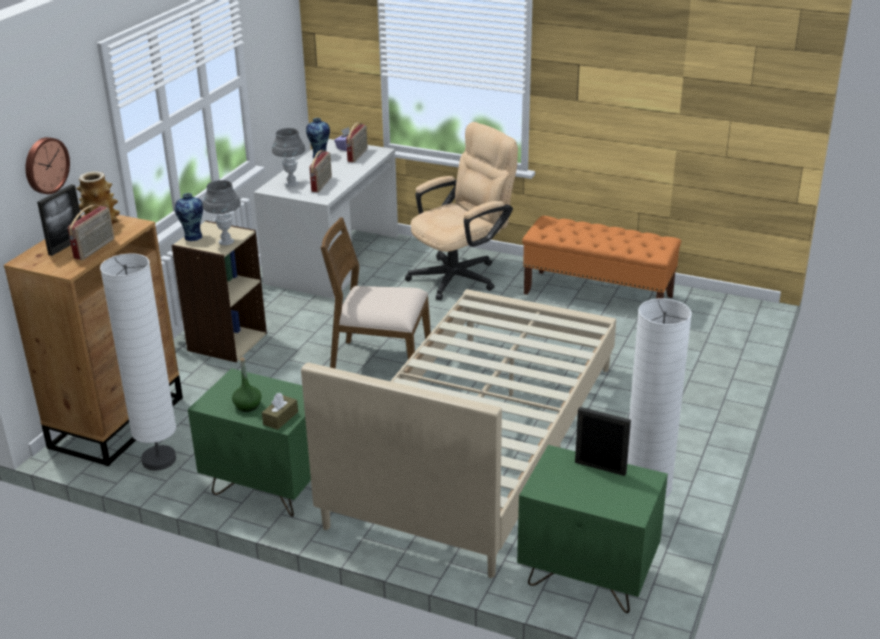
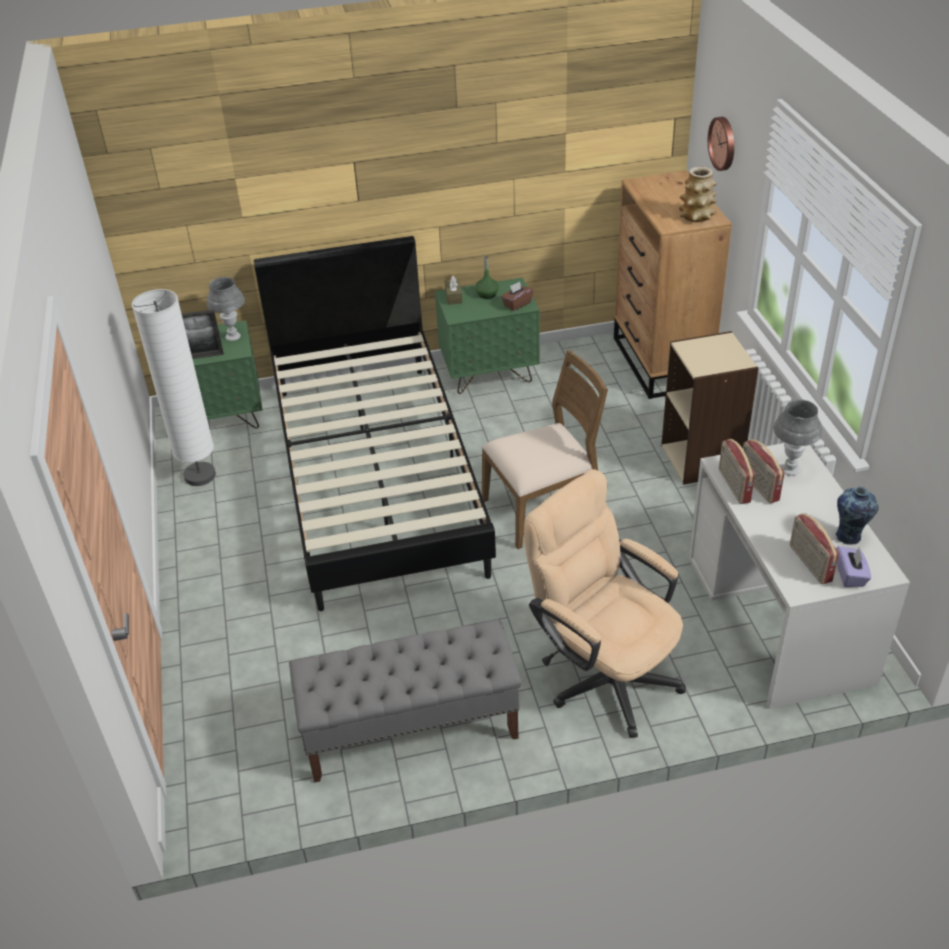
camera: 145 degrees right, 10 degrees up
(67, 245) = (677, 194): picture frame -> none
(95, 249) = (652, 200): radio -> radio (733, 486)
(159, 460) = (588, 356): white floor lamp -> none
(193, 236) = (732, 346): vase -> none
(226, 242) = (693, 354): grey table lamp -> grey table lamp (233, 337)
(239, 382) = (517, 304): none -> brown tissue box
(461, 275) = (603, 673): beige office chair -> beige office chair turned 120 degrees clockwise
(478, 442) = (376, 475): beige bed -> black bed
(598, 295) = (410, 730): orange bench -> grey bench

